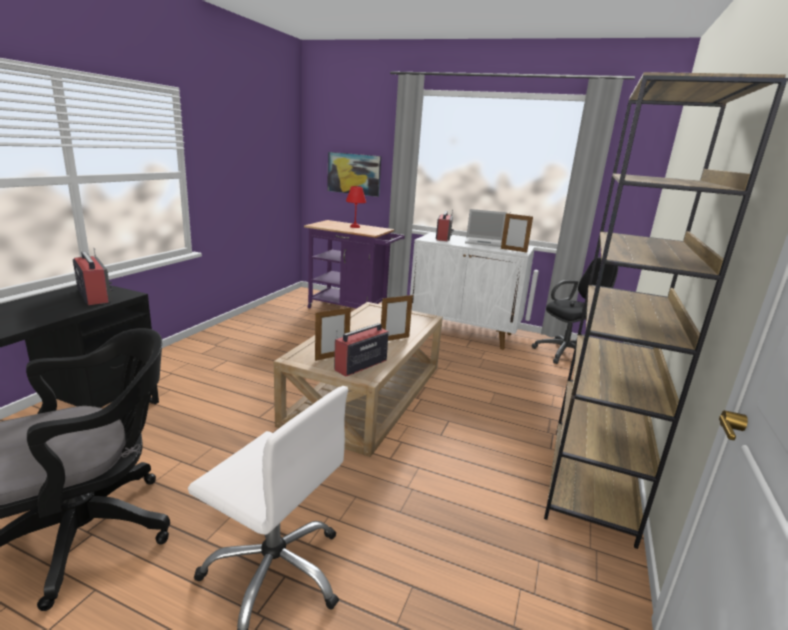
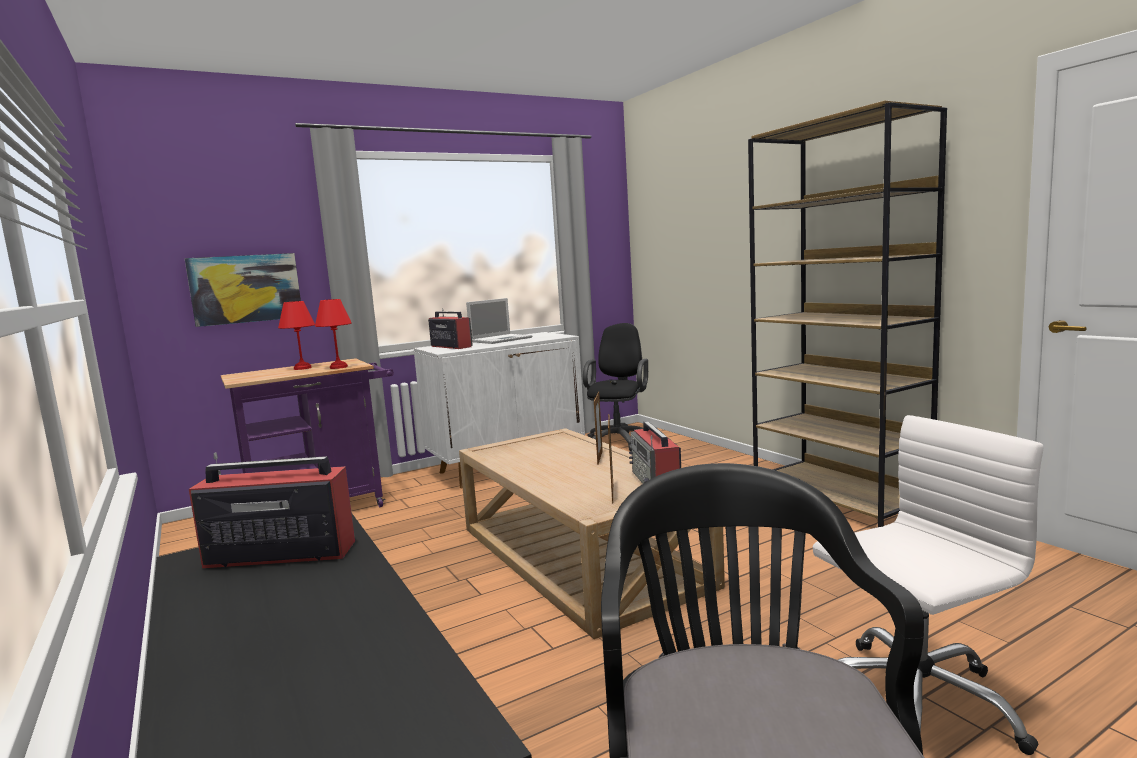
camera: 50 degrees left, 10 degrees down
(363, 231) = (339, 367): none -> red table lamp
(513, 250) = (551, 336): picture frame -> none

